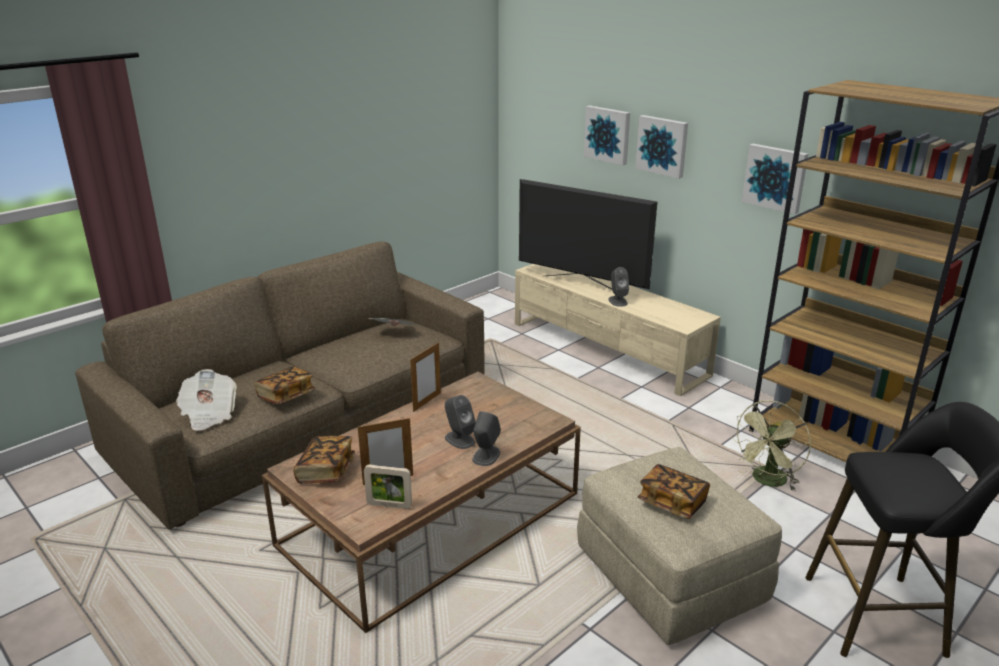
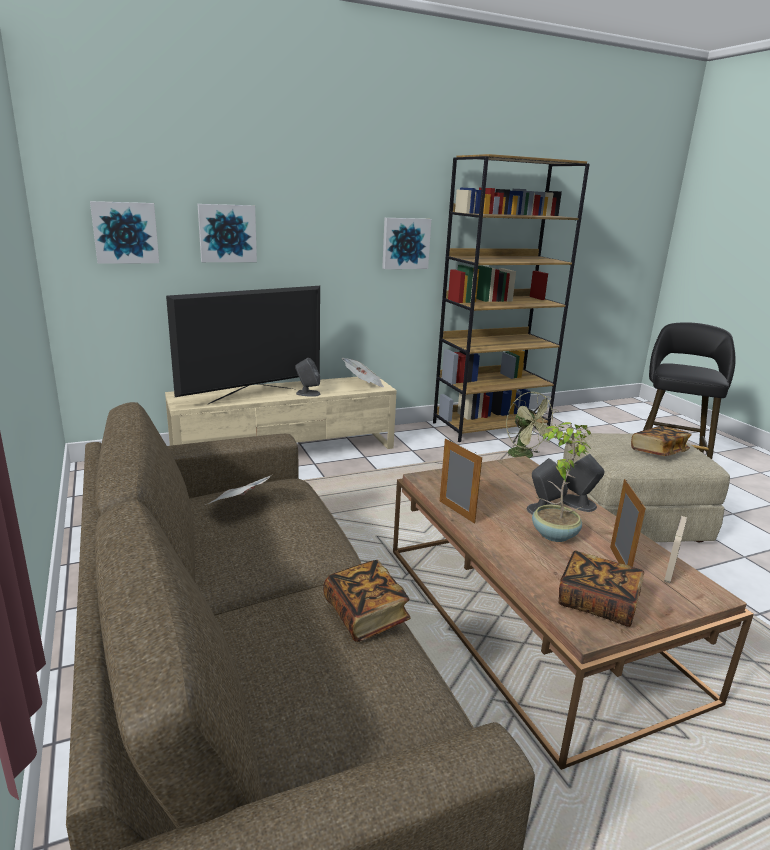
camera: 70 degrees left, 5 degrees down
(209, 414) = (374, 712): newspaper -> newspaper (363, 384)
(417, 447) = (553, 534): none -> potted plant
(662, 146) = (296, 234): picture -> picture (125, 232)

